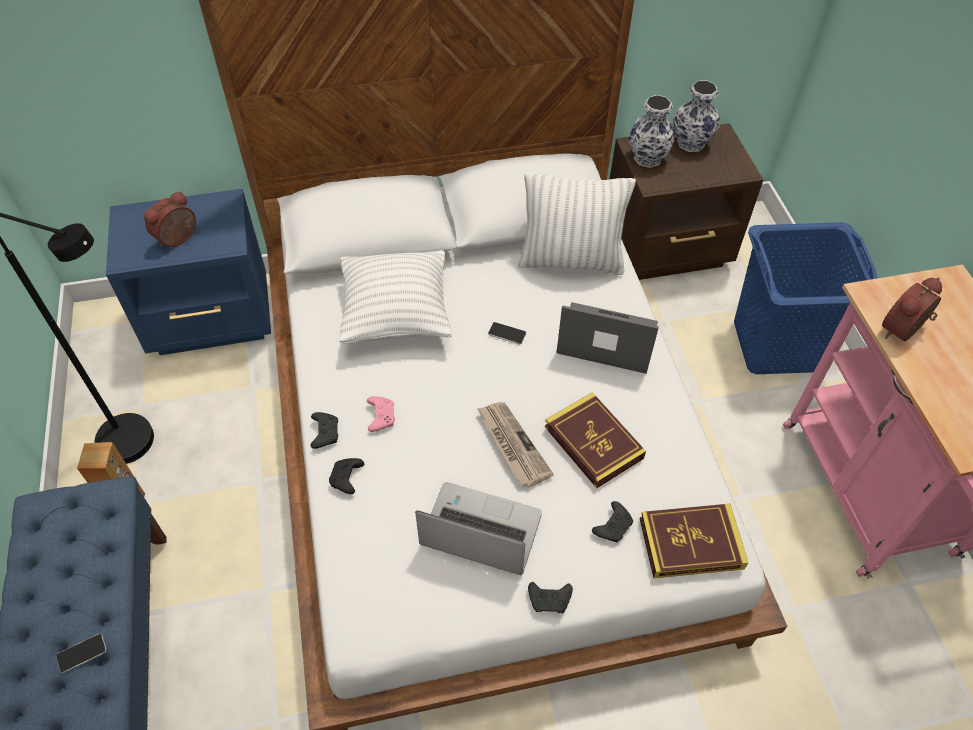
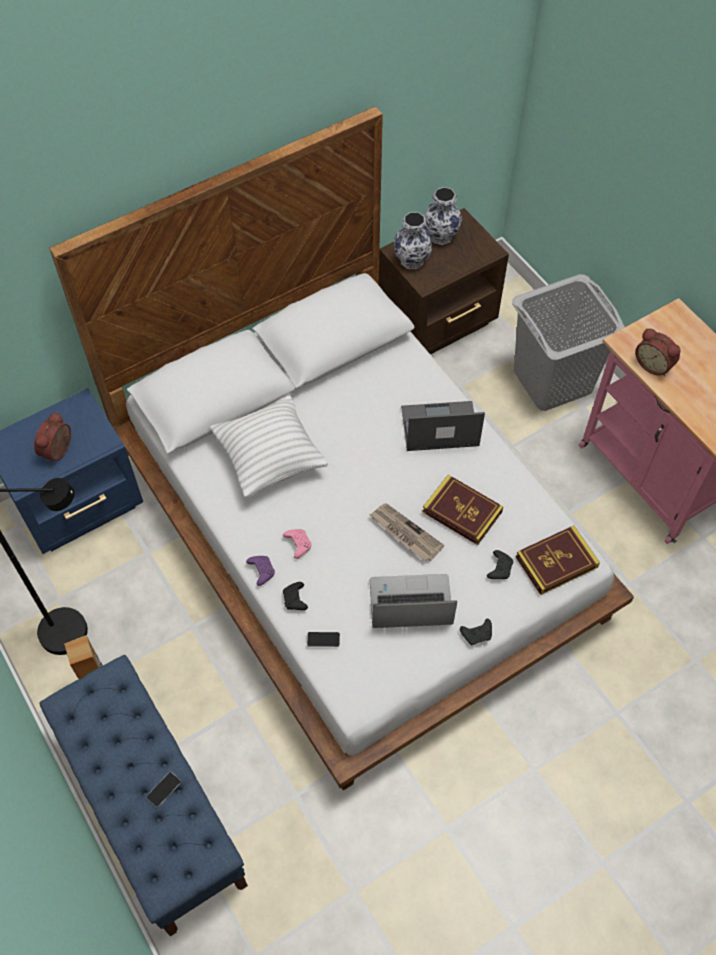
camera: 20 degrees left, 5 degrees up
(325, 432) = (261, 571): black game controller -> purple game controller
(507, 333) = (362, 447): phone -> phone (323, 639)
(571, 260) = (385, 369): white pillow -> none
(777, 346) = (553, 381): blue laundry basket -> grey laundry basket
(903, 331) = (654, 364): alarm clock -> alarm clock turned 75 degrees counterclockwise

